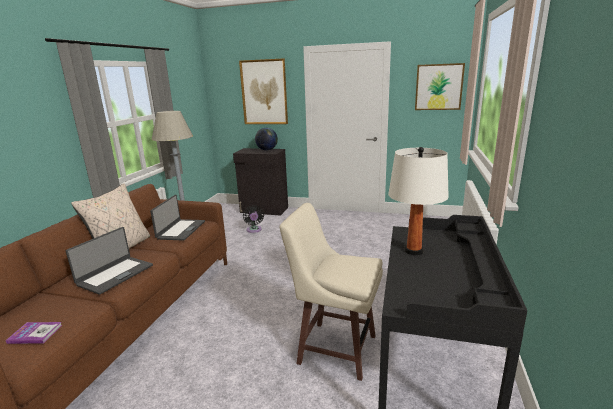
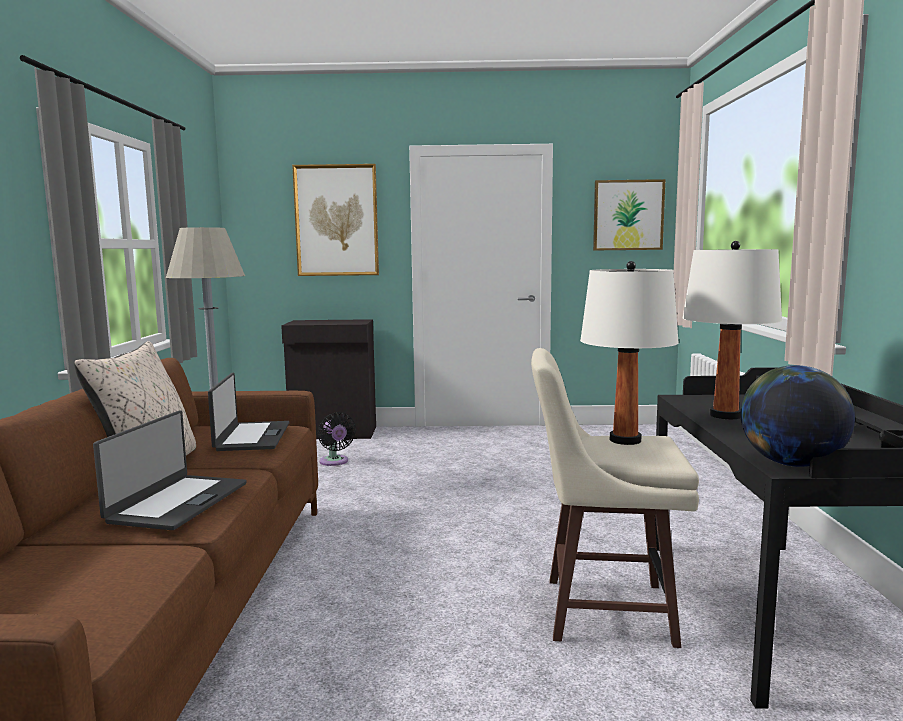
camera: 15 degrees left, 10 degrees down
(35, 334) = (83, 598): book -> none
(267, 150) = (342, 321): globe -> globe (791, 463)
(347, 261) = (624, 440): none -> white table lamp

